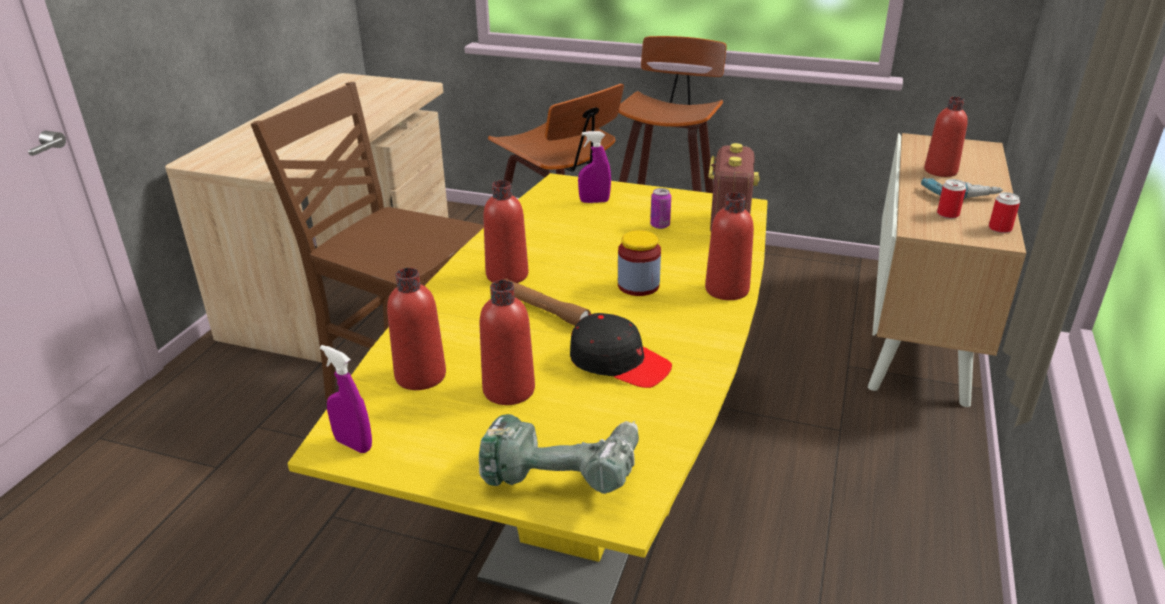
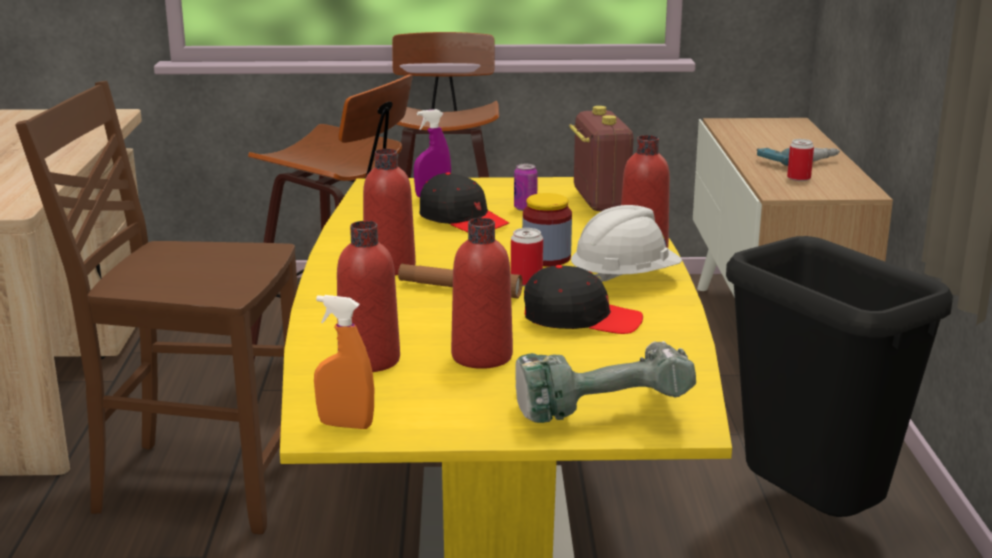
camera: 20 degrees left, 10 degrees down
(353, 444) = (345, 425): purple spray bottle -> orange spray bottle
(600, 231) = (463, 220): none -> black cap
(686, 323) = (624, 280): none -> white hard hat
(864, 531) = (813, 517): none -> black trash can
(940, 171) = (765, 145): red bottle -> none
(1000, 229) = (855, 184): can -> can (526, 281)

